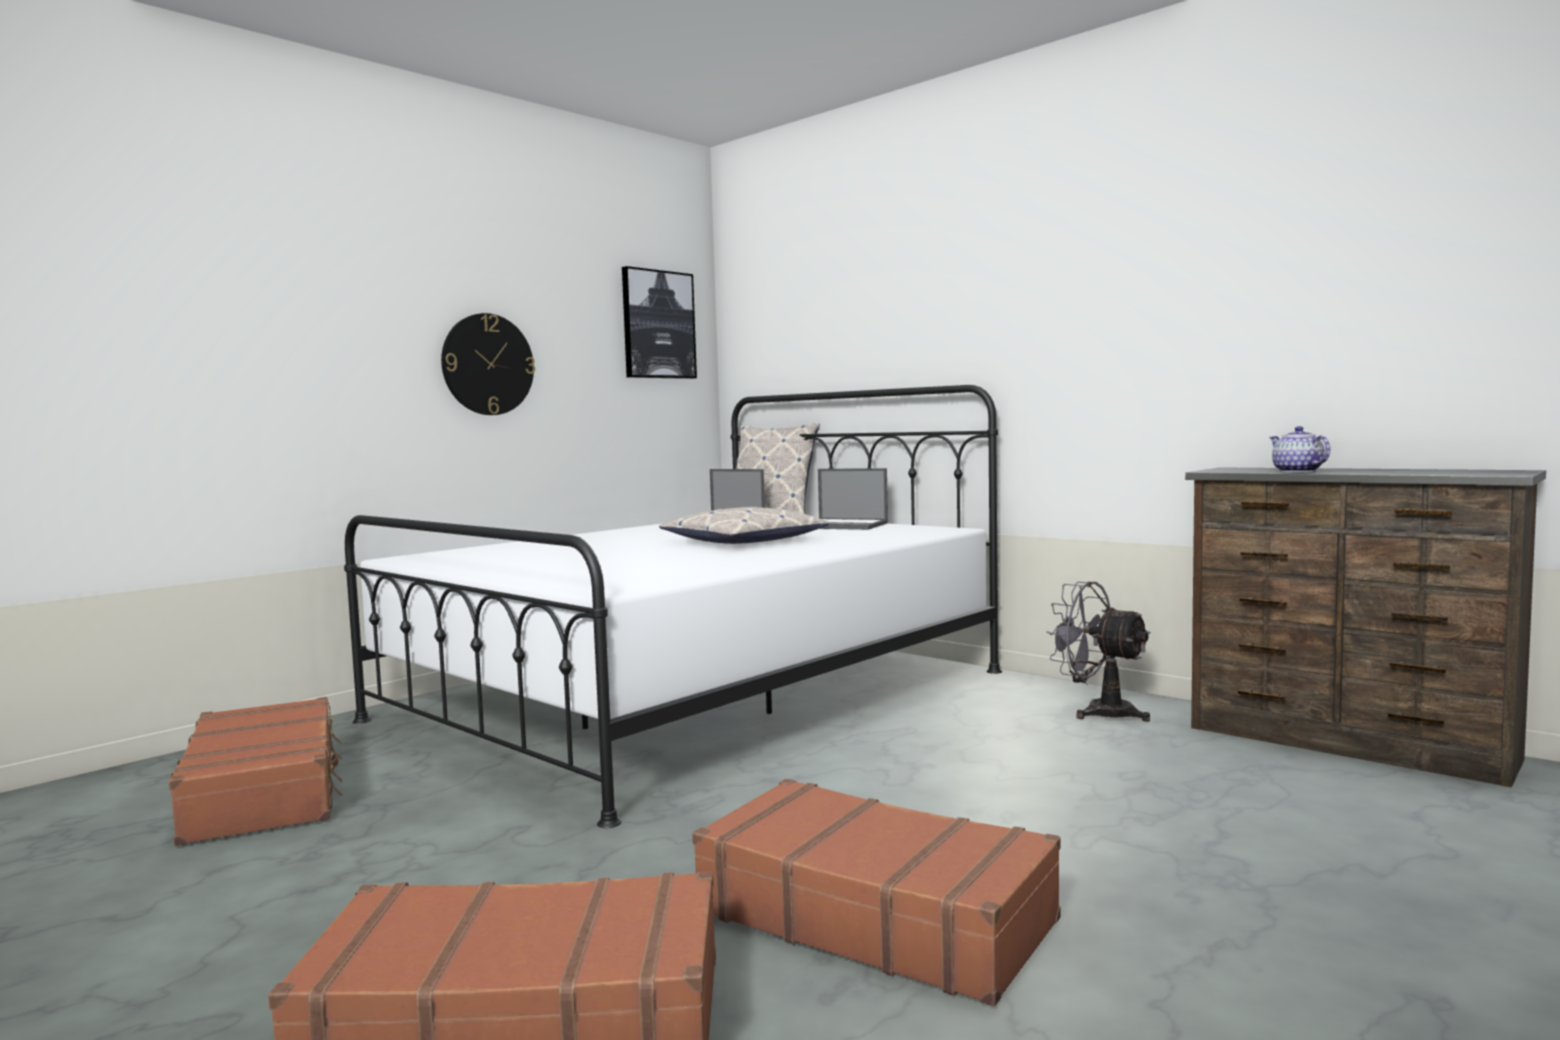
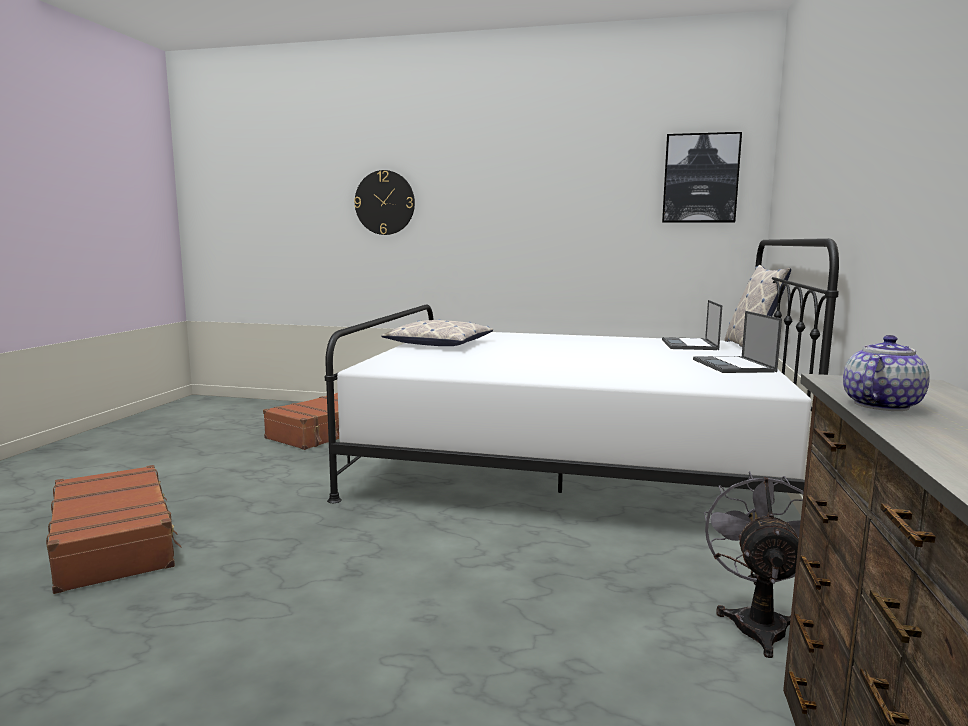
camera: 60 degrees right, 5 degrees up
(488, 364) = (543, 215): wall clock -> wall clock (385, 202)
(744, 541) = (598, 360): pillow -> pillow (439, 344)
(875, 915) = (237, 599): brown suitcase -> none

